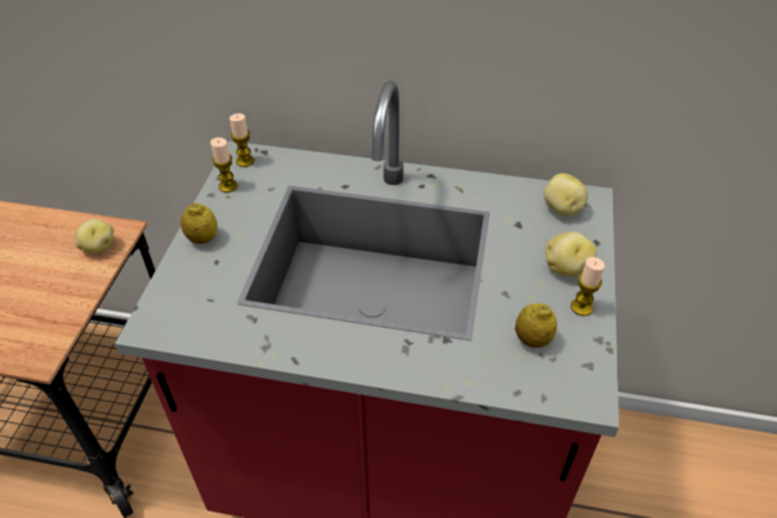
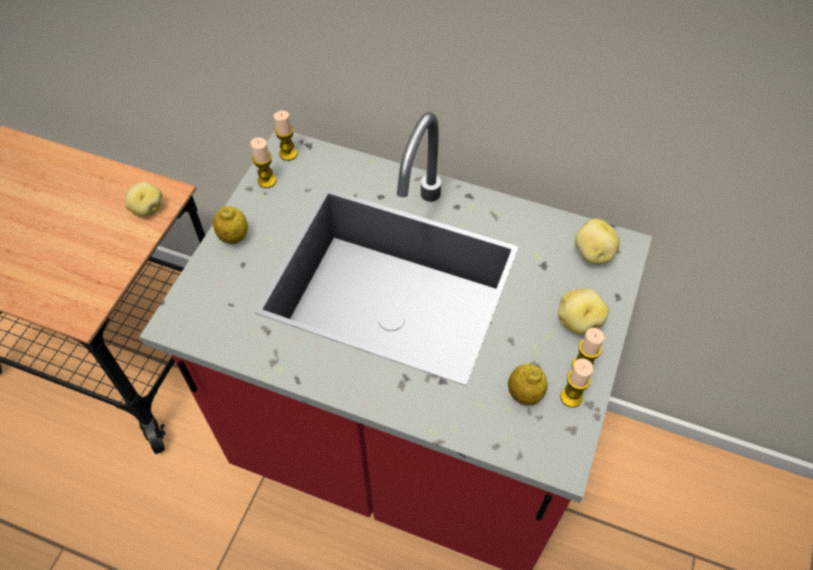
camera: 10 degrees right, 10 degrees up
(579, 335) = (571, 397): none -> candle

